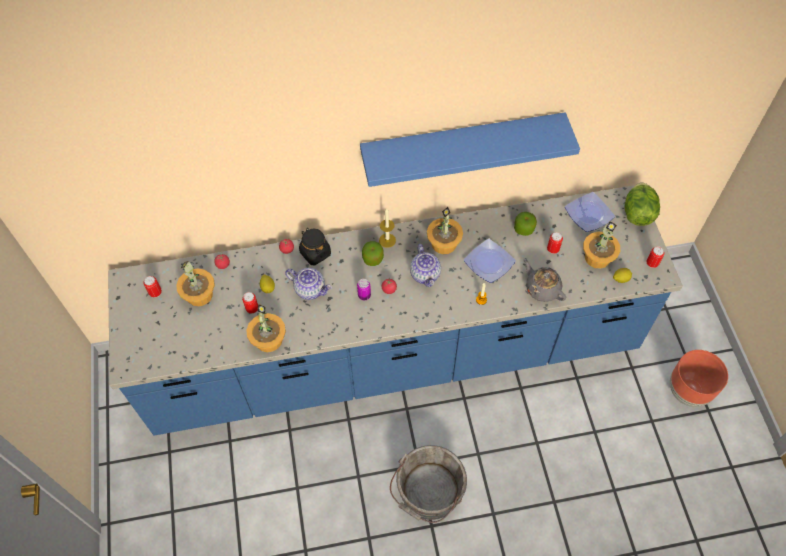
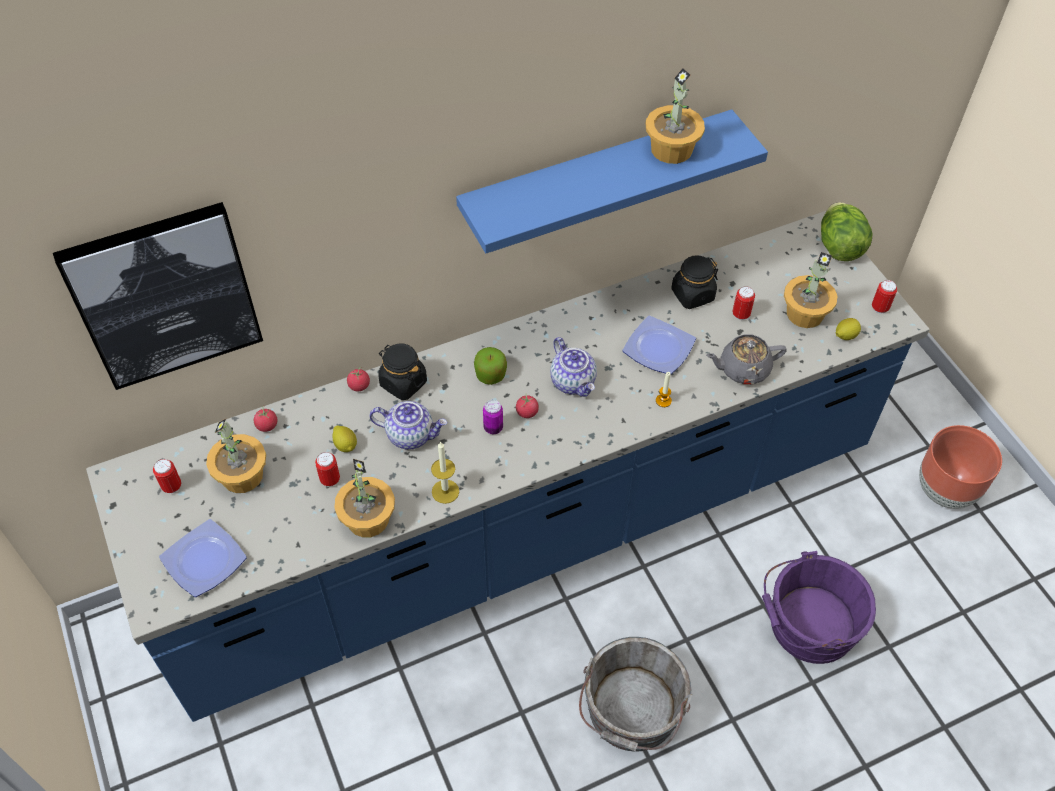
camera: 15 degrees left, 5 degrees down
(160, 178) = (164, 295): none -> picture
(387, 240) = (504, 345): candle -> candle (445, 491)
(444, 243) = (587, 334): potted plant -> potted plant (672, 149)
(523, 229) = (692, 295): apple -> black jar
(542, 288) = (743, 369): grey teapot -> grey teapot turned 45 degrees counterclockwise
(562, 462) = (807, 625): none -> purple bucket
(589, 213) = (774, 258): plate -> plate (205, 559)

